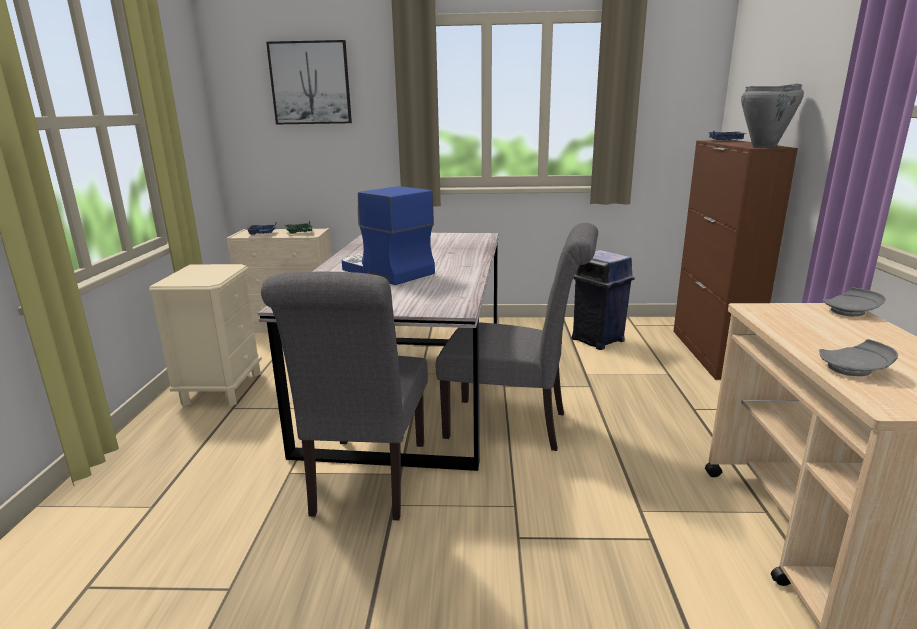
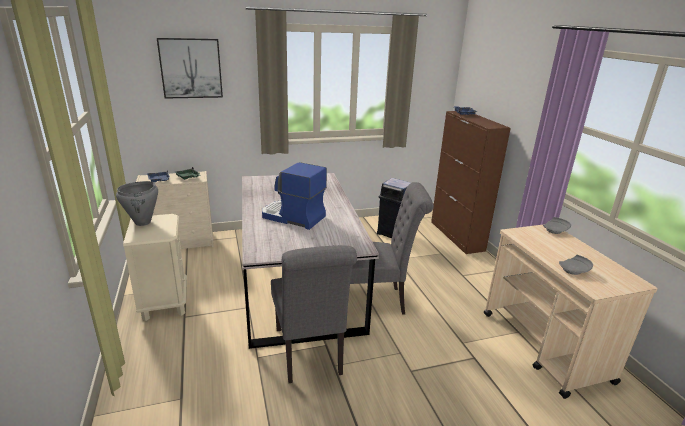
camera: 20 degrees left, 5 degrees up
(764, 146) = (493, 125): grey cooking pot -> grey cooking pot (143, 222)

